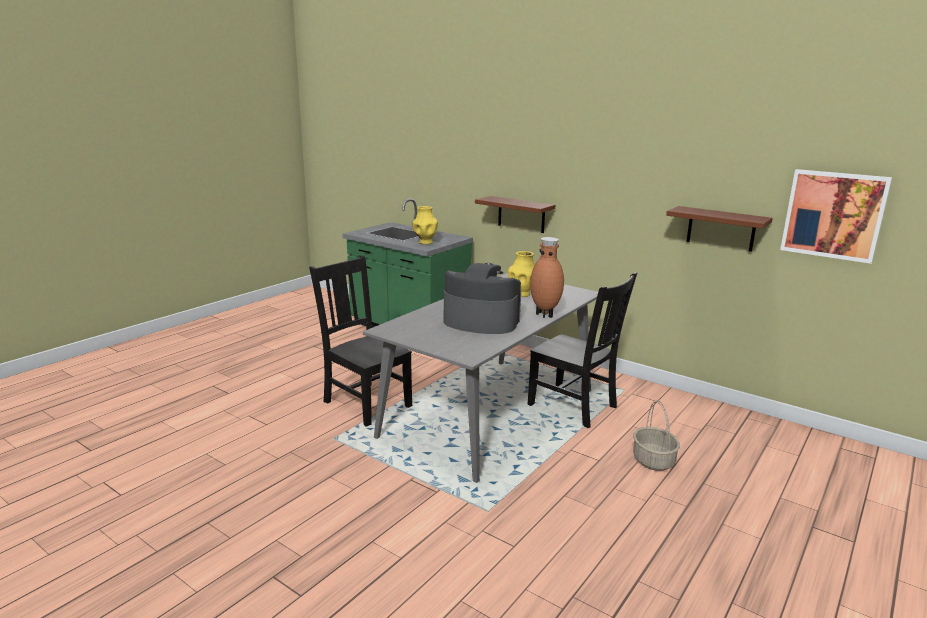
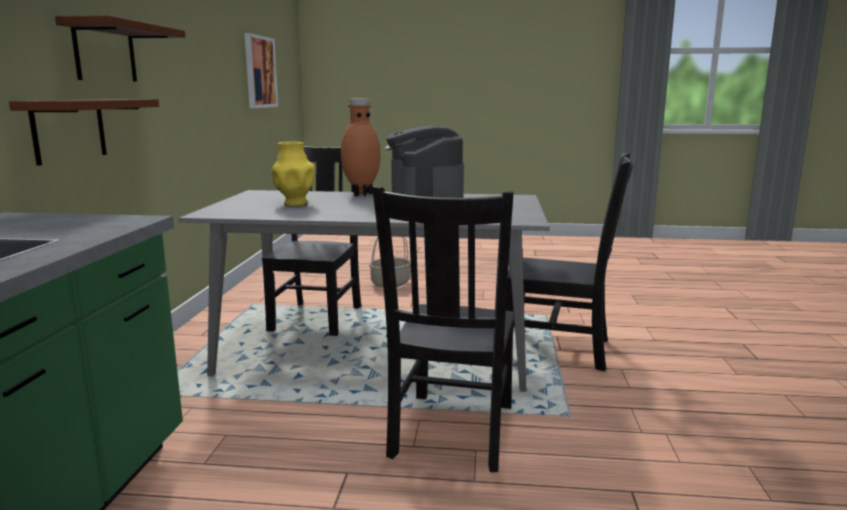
camera: 120 degrees left, 5 degrees down
(411, 480) = (561, 349): none -> black chair
(425, 242) = (83, 225): yellow vase -> none
(721, 229) = (226, 98): brown shelf -> brown shelf (105, 52)

